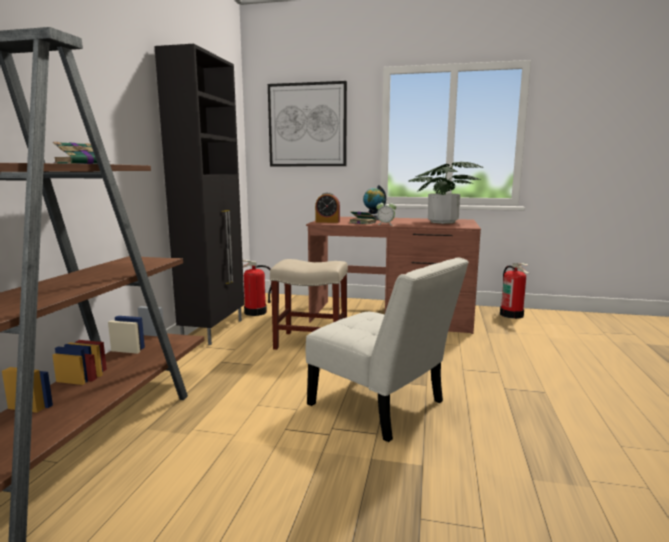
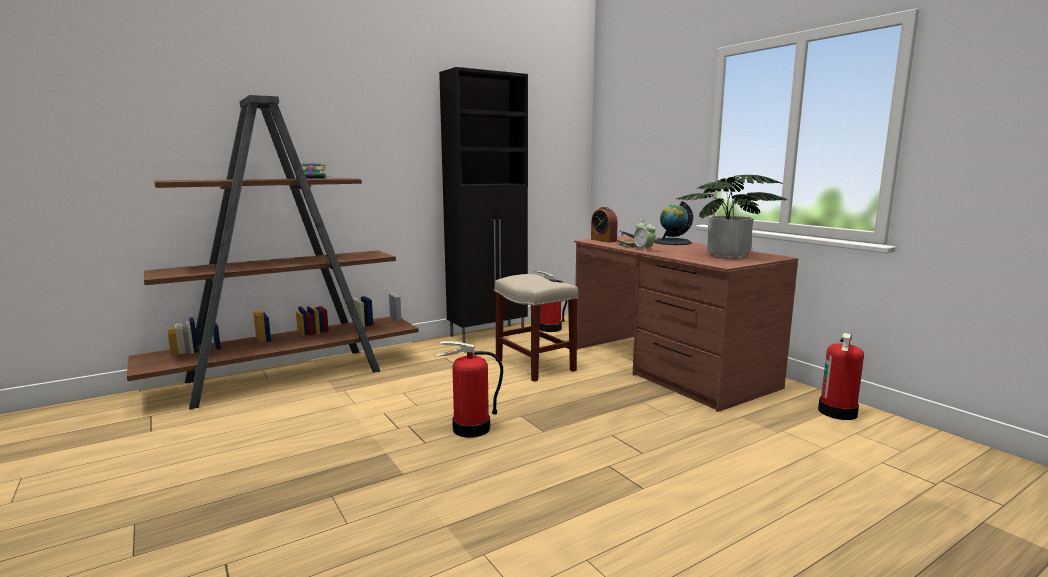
camera: 45 degrees right, 0 degrees up
(307, 125) = (641, 126): picture -> none
(381, 406) = (471, 429): white chair -> fire extinguisher

